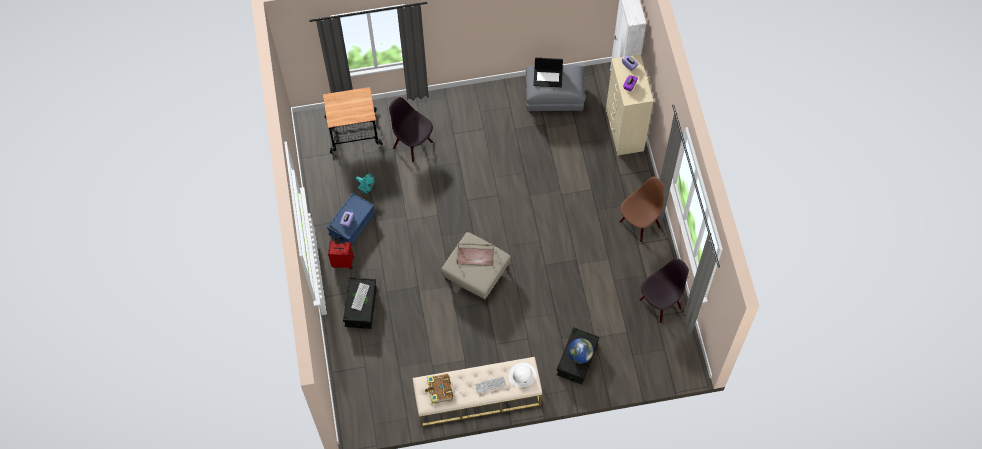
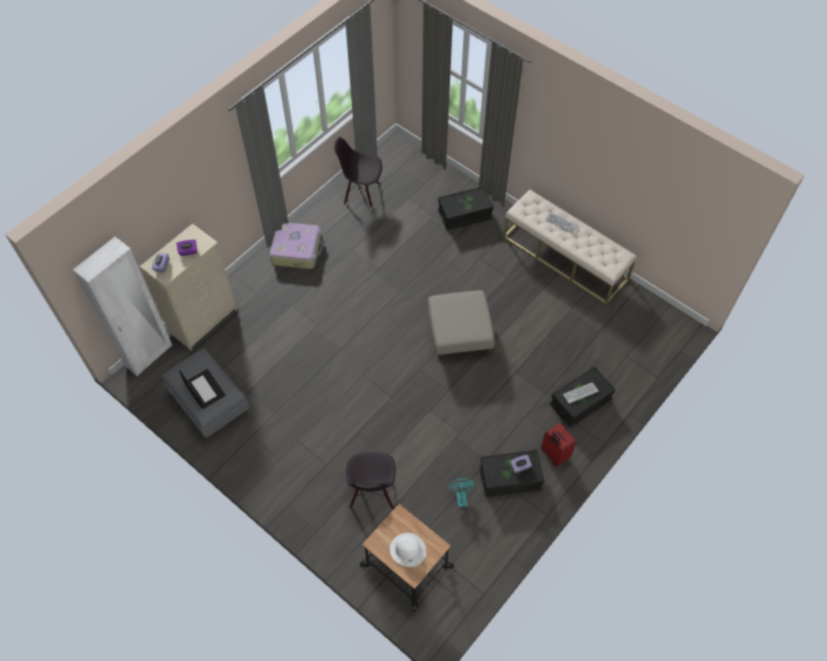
camera: 130 degrees left, 5 degrees down
(352, 224) = (510, 478): blue storage box -> black storage box
(439, 390) = (604, 253): book -> none
(475, 256) = (456, 319): brown tray -> none
(522, 375) = (530, 208): white hat -> white hat (407, 550)
(580, 355) = (466, 199): globe -> none
(639, 224) = (297, 250): brown chair -> suitcase

